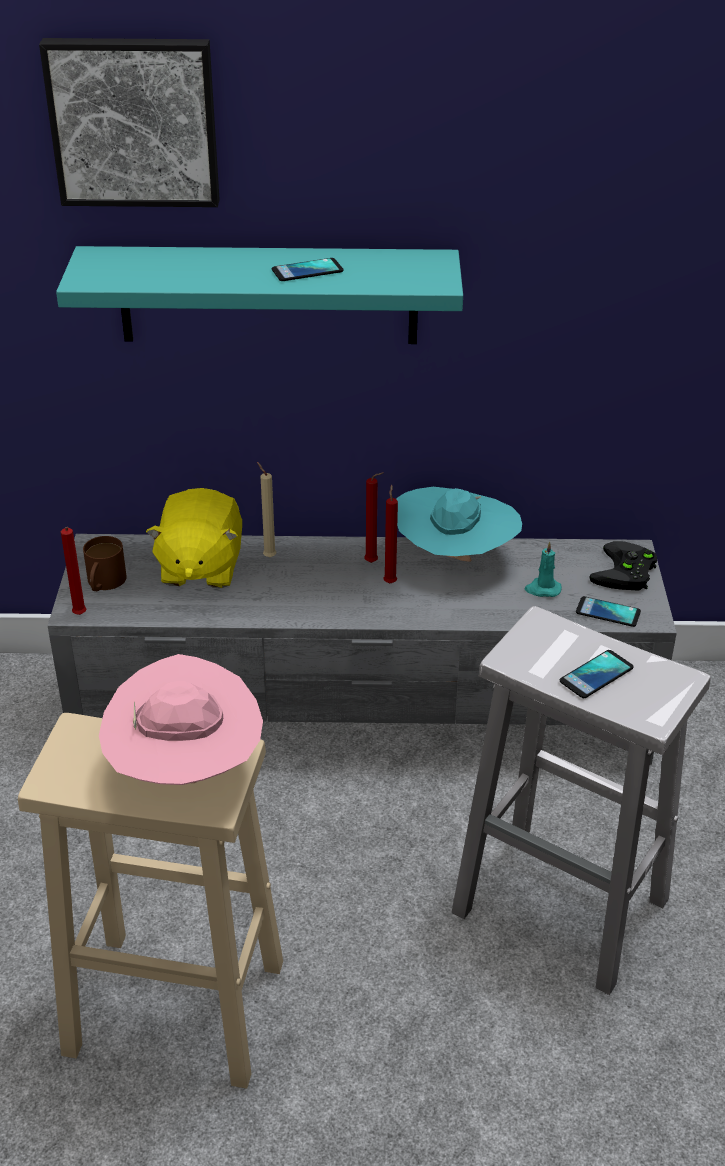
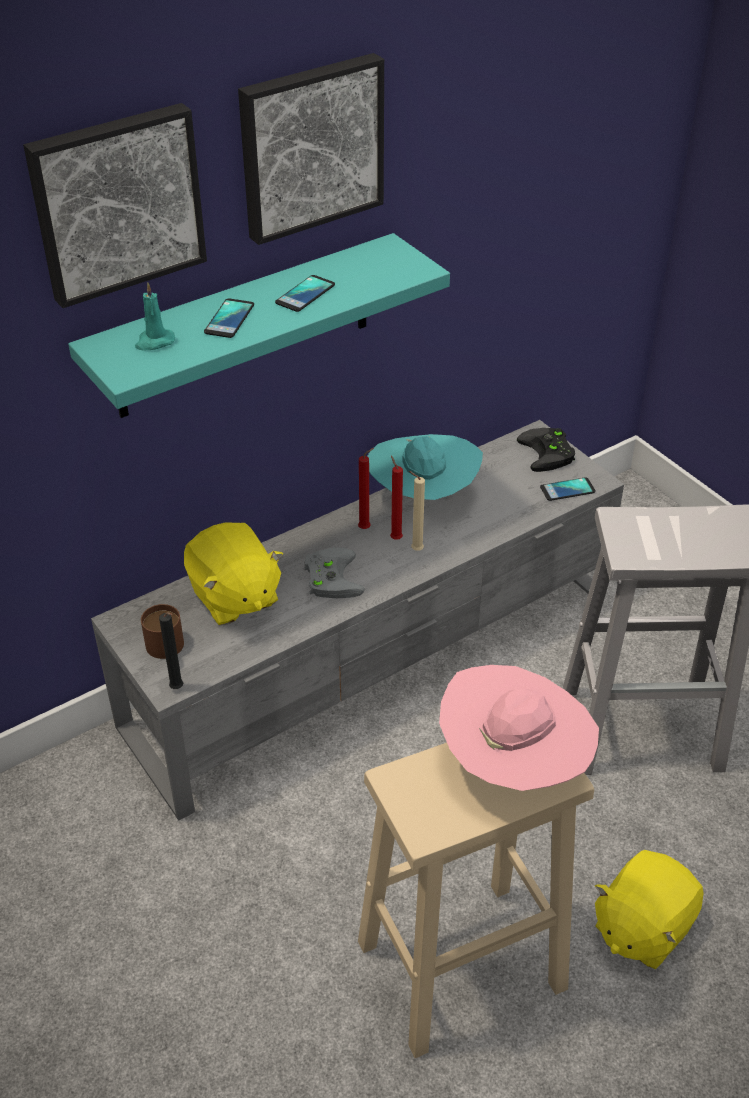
camera: 35 degrees left, 5 degrees up
(79, 616) = (178, 689): red candle -> black candle
(268, 556) = (279, 561): beige candle -> beige candle (415, 550)
(297, 587) = (330, 576): none -> grey game controller
(356, 124) = (310, 146): none -> picture
(373, 1081) = (641, 927): none -> yellow plush toy
(542, 589) = (507, 492): turquoise candle -> turquoise candle (154, 342)
(596, 675) = (691, 540): phone -> phone (229, 319)

